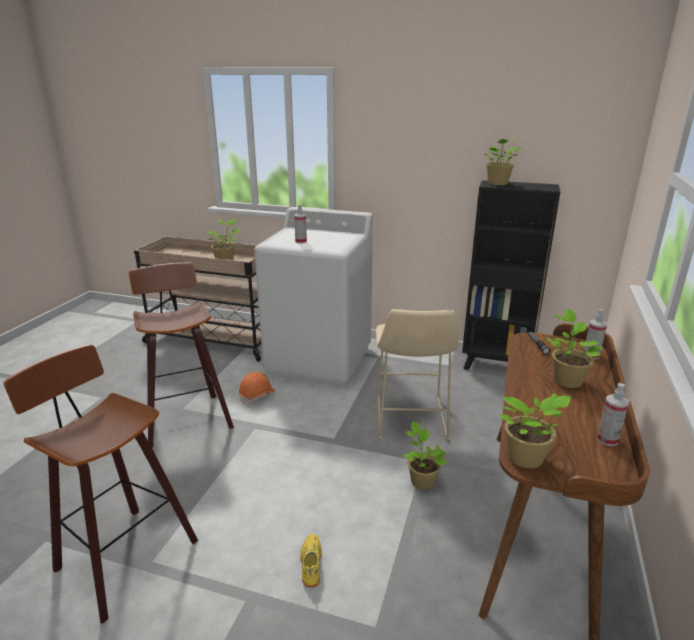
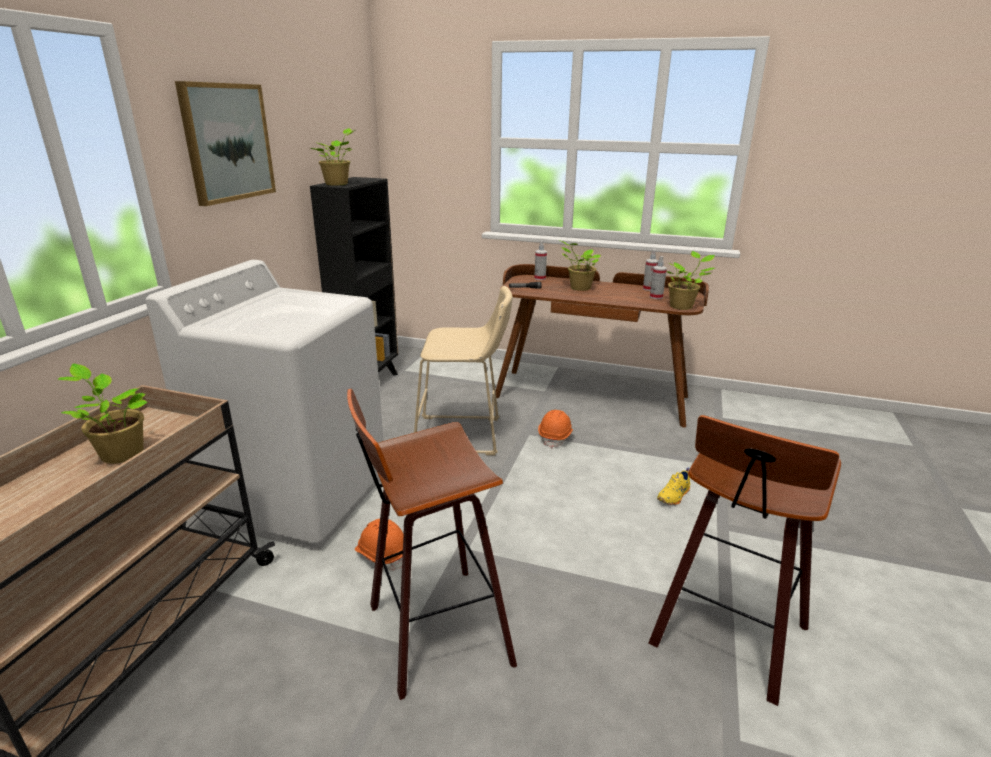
camera: 90 degrees left, 0 degrees up
(301, 241) = (291, 316): spray bottle -> spray bottle (656, 297)
(310, 564) = (674, 496): yellow shoe -> yellow shoe turned 45 degrees counterclockwise
(403, 136) = (227, 142): none -> picture
(421, 480) = (555, 437): potted plant -> orange hard hat

